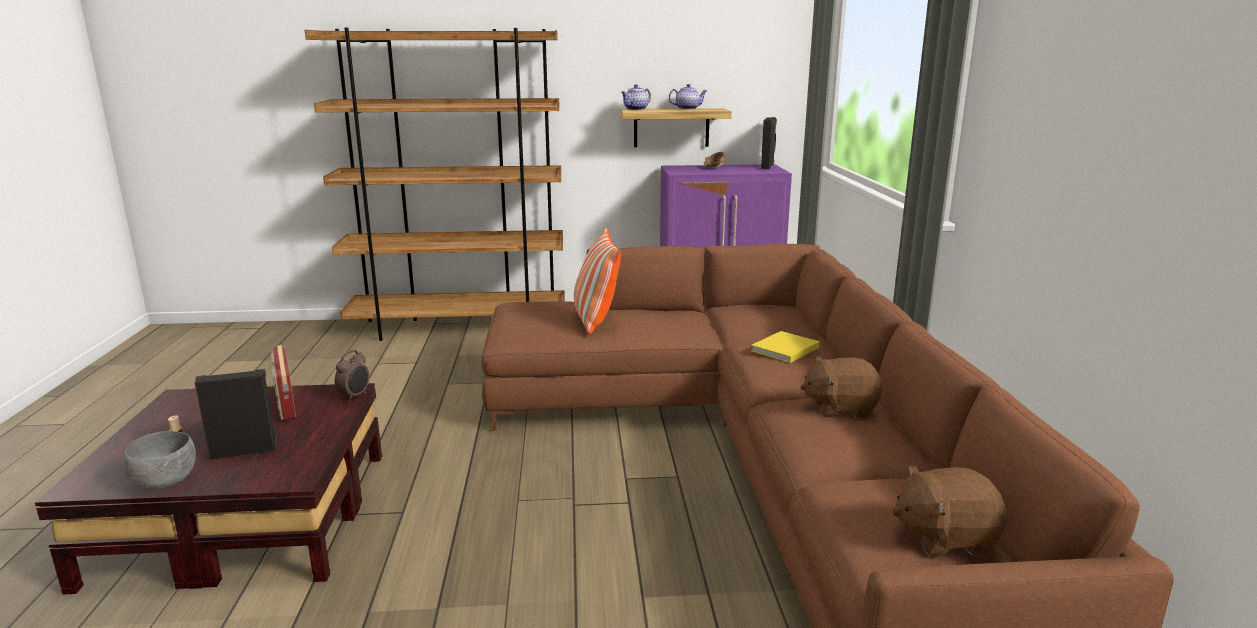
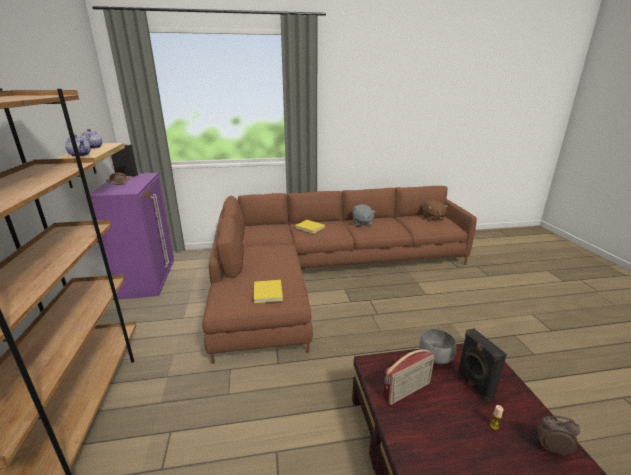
camera: 95 degrees left, 5 degrees up
(167, 482) = (529, 407): grey bowl -> grey bowl (434, 357)
(355, 396) = (378, 358): alarm clock -> alarm clock (551, 448)
(525, 321) = (268, 293): none -> yellow book
(595, 320) = (265, 270): pillow -> none
(840, 408) = (362, 223): brown plush toy -> grey plush toy

